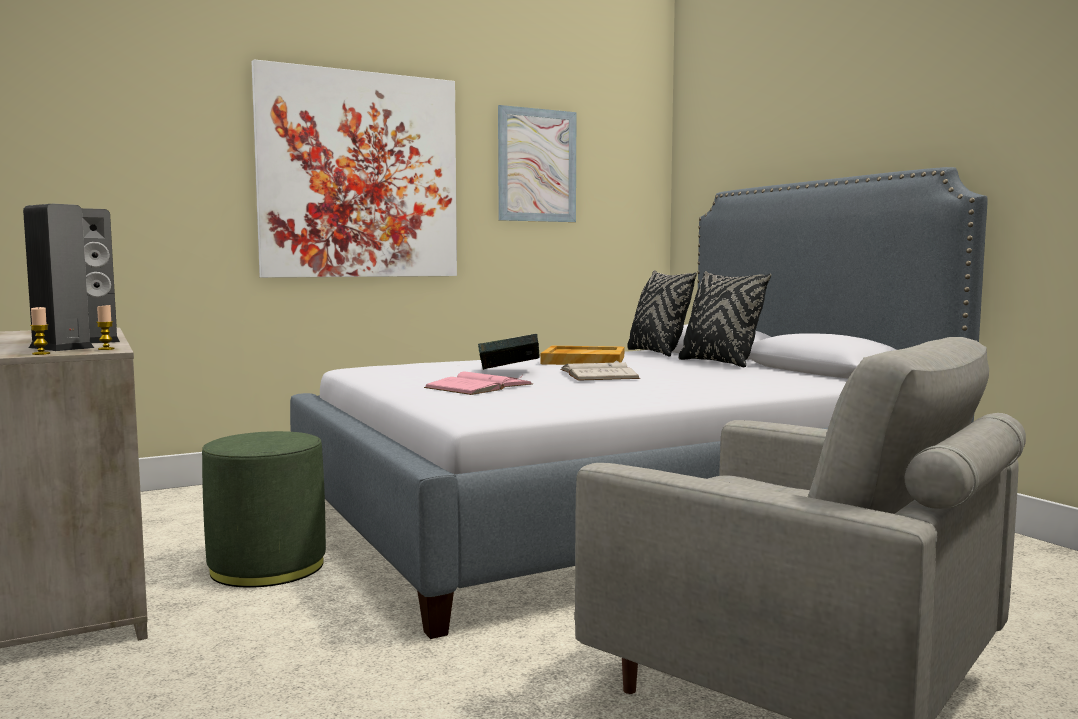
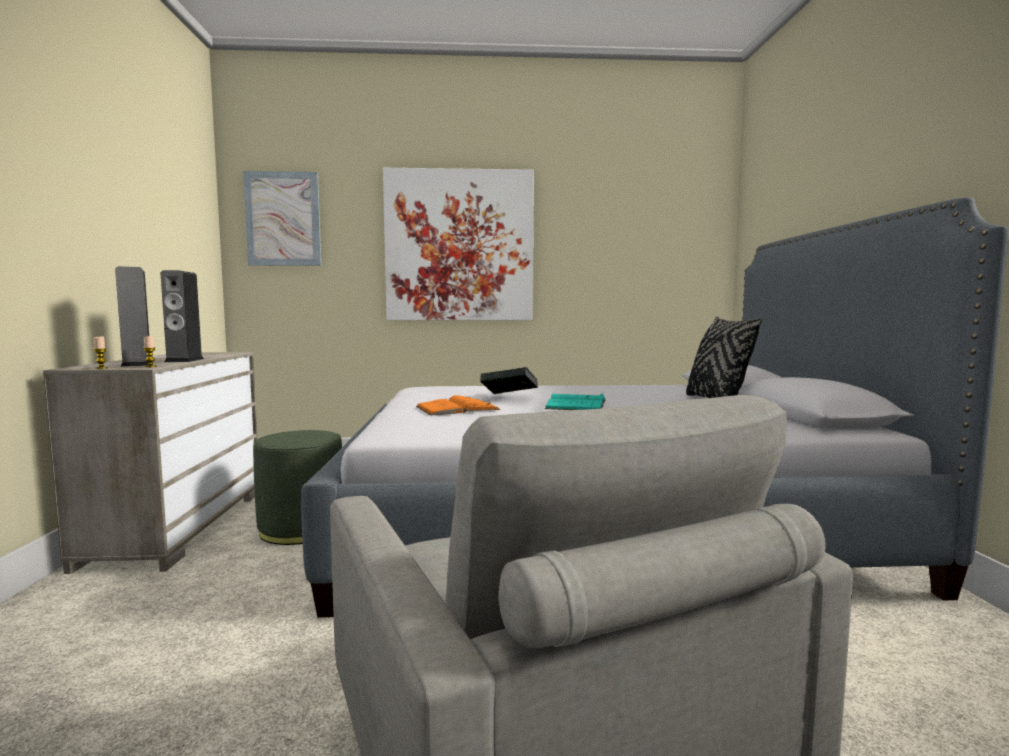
camera: 25 degrees right, 0 degrees up
(479, 386) = (457, 408): pink book -> orange book
(537, 165) = (605, 232): picture -> picture (283, 219)
(583, 360) = (597, 391): beige tray -> none
(598, 374) = (576, 404): white book -> turquoise book
(657, 353) = (681, 388): black pillow -> none

